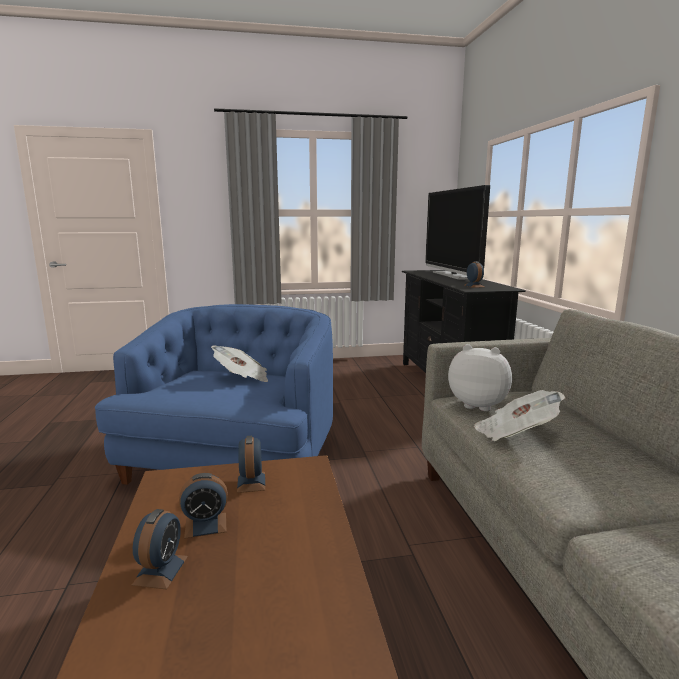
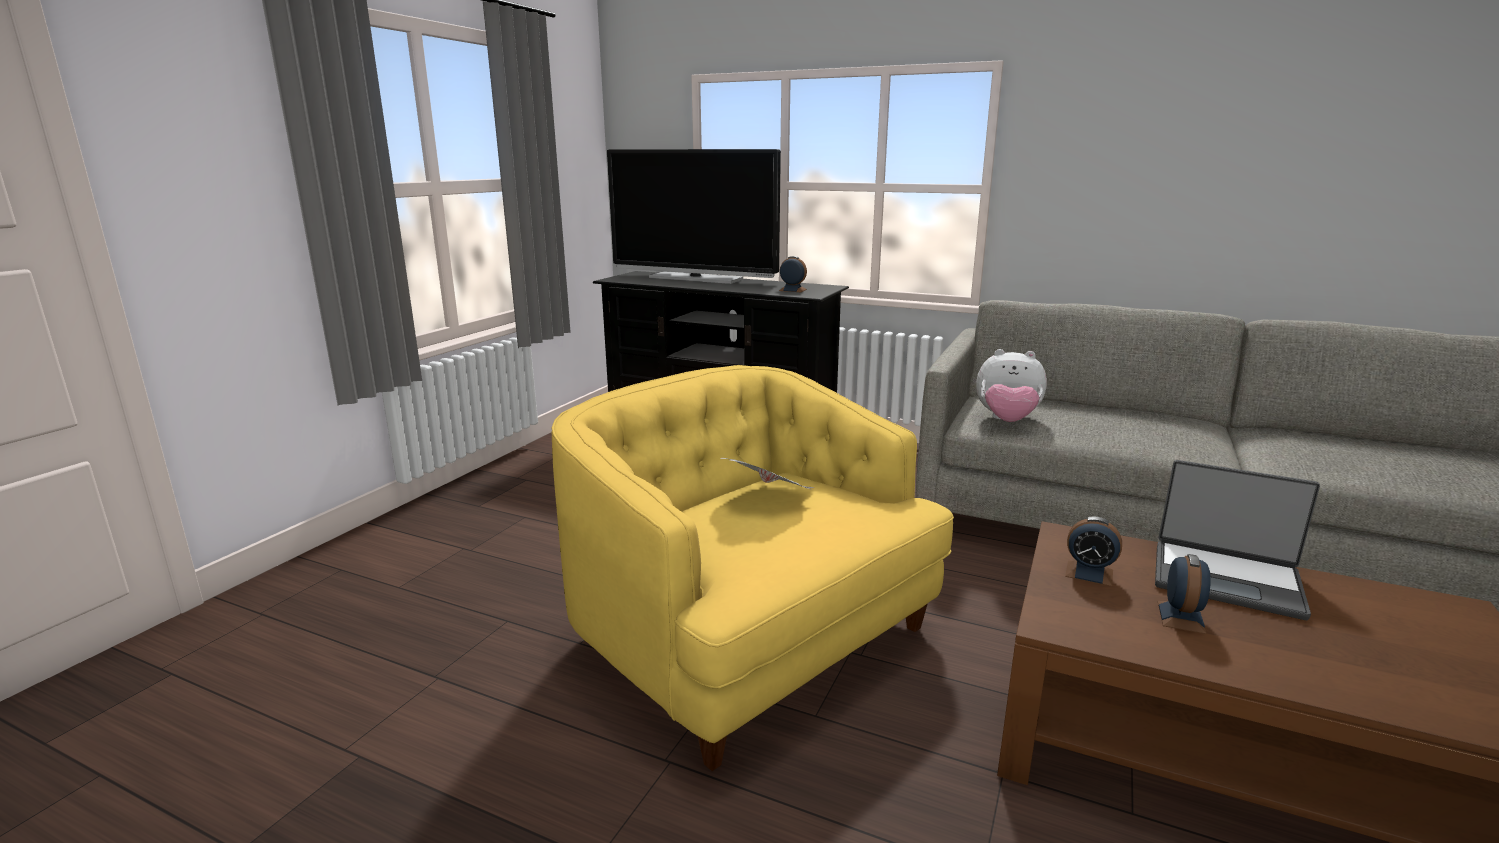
camera: 55 degrees left, 5 degrees up
(161, 570) = (1267, 656): alarm clock -> none
(234, 460) = (750, 640): blue armchair -> yellow armchair
(295, 542) = (1226, 579): none -> laptop
(478, 405) = (1007, 421): plush toy -> plush toy turned 135 degrees counterclockwise
(515, 434) = (1090, 431): newspaper -> none

